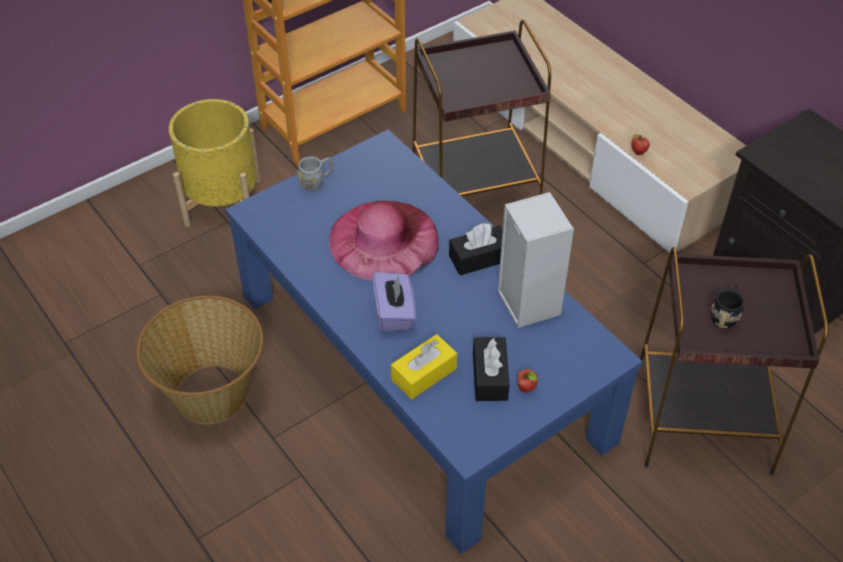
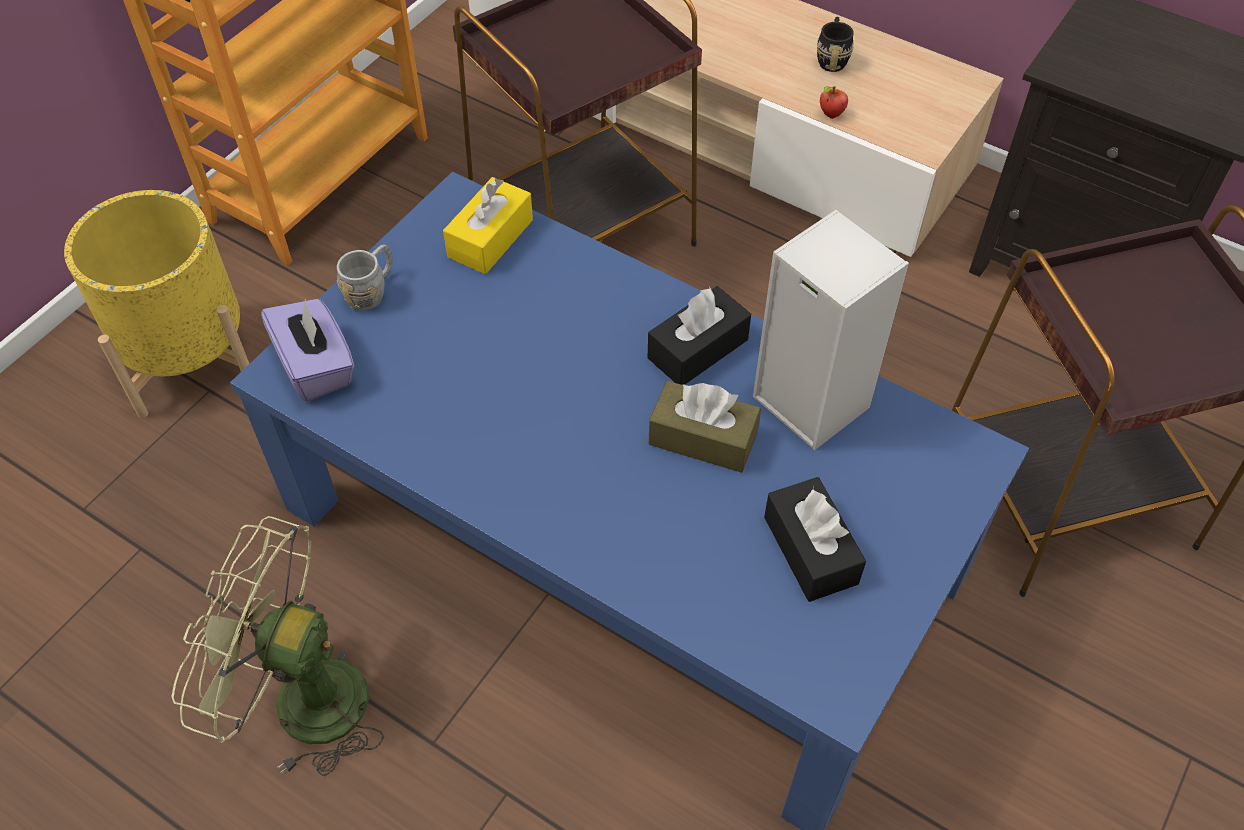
camera: 20 degrees left, 5 degrees up
(212, 395) = (300, 700): basket -> green fan
(384, 240) = (529, 361): pink hat -> none
(394, 313) = (603, 486): purple tissue box -> purple tissue box (316, 366)
(424, 374) = (702, 580): yellow tissue box -> yellow tissue box (490, 238)
(459, 305) = (703, 438): none -> brown tissue box
(527, 388) = (879, 552): apple -> none
(725, 315) = (1138, 338): black mug -> black mug (832, 58)

